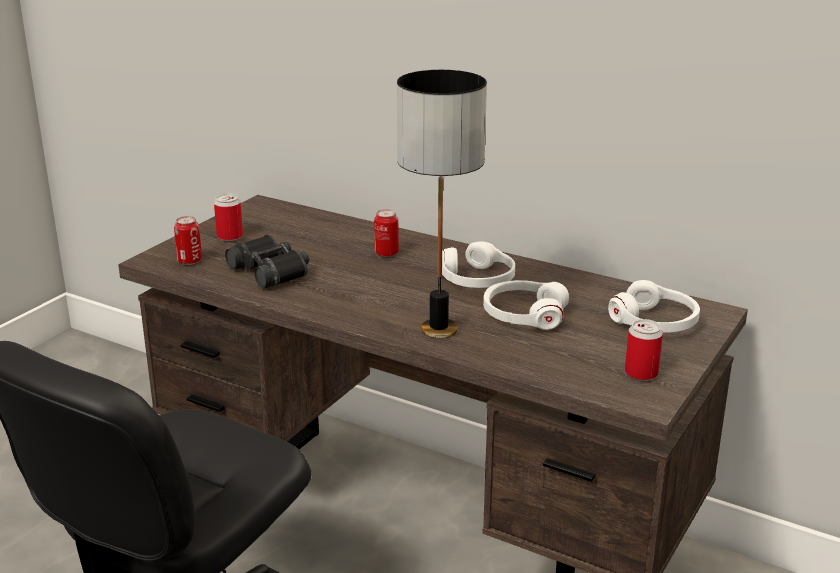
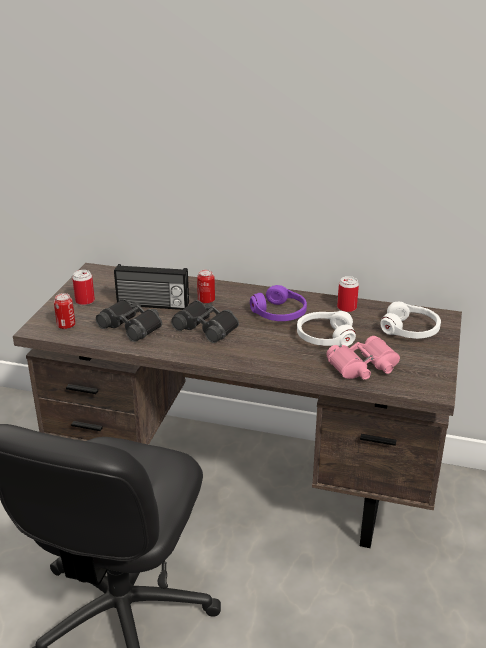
camera: 15 degrees left, 5 degrees up
(313, 250) = (153, 305): none -> radio
(368, 284) = (207, 327): none -> black binoculars
(439, 329) = (274, 356): table lamp -> none
(477, 280) = (279, 313): white headphones -> purple headphones
(558, 358) = (363, 367): none -> pink binoculars
(641, 373) = (420, 370): can -> can (346, 308)

